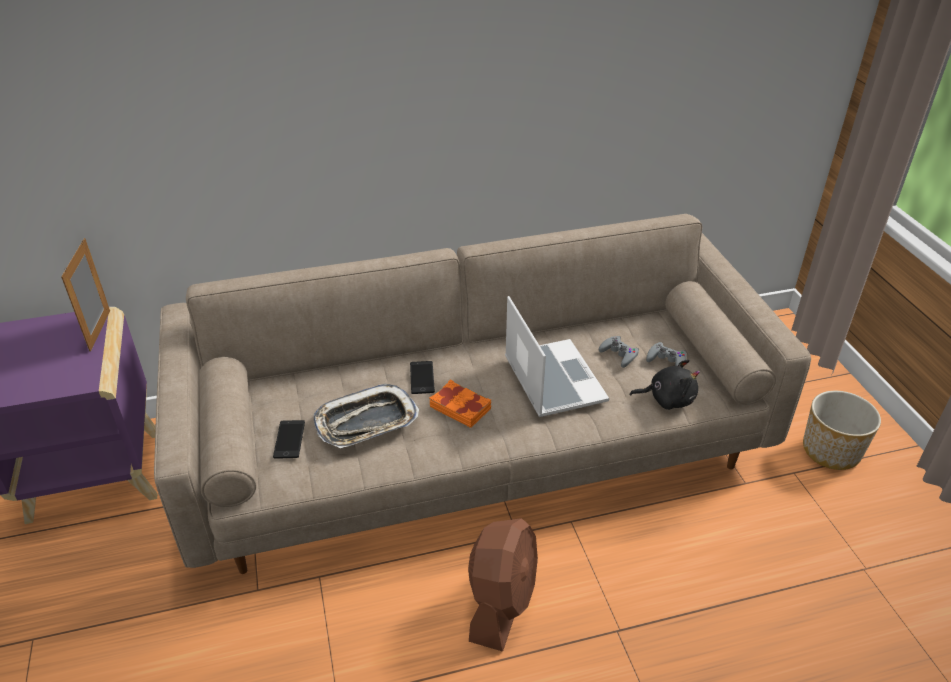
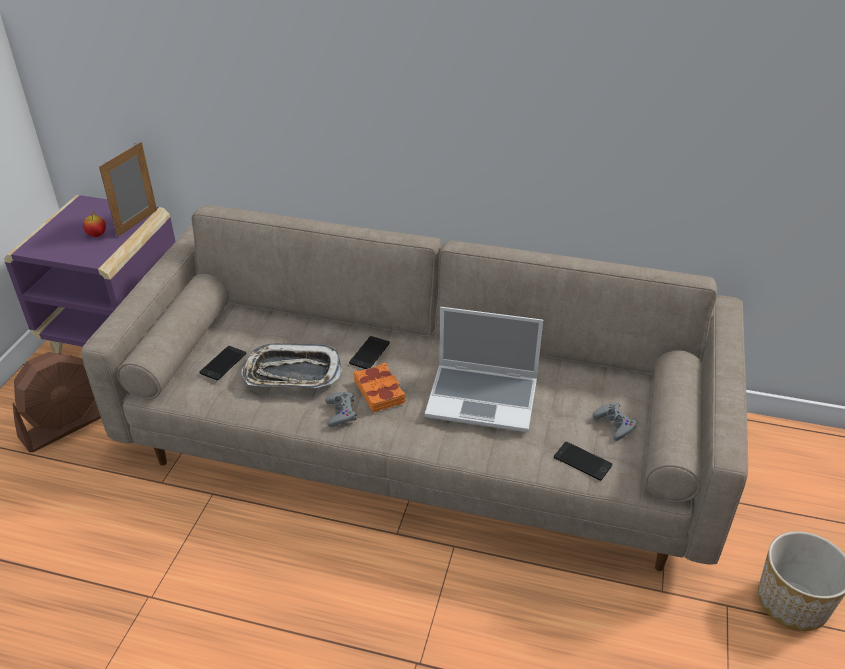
camera: 30 degrees right, 0 degrees up
(63, 357) = (97, 235): none -> apple
(501, 602) = (336, 585): brown fan -> brown fan (67, 424)
(552, 379) = (483, 398): laptop -> laptop turned 90 degrees clockwise
(619, 354) = (570, 400): grey game controller -> grey game controller (341, 412)
(667, 399) = (582, 461): black plush toy -> phone

